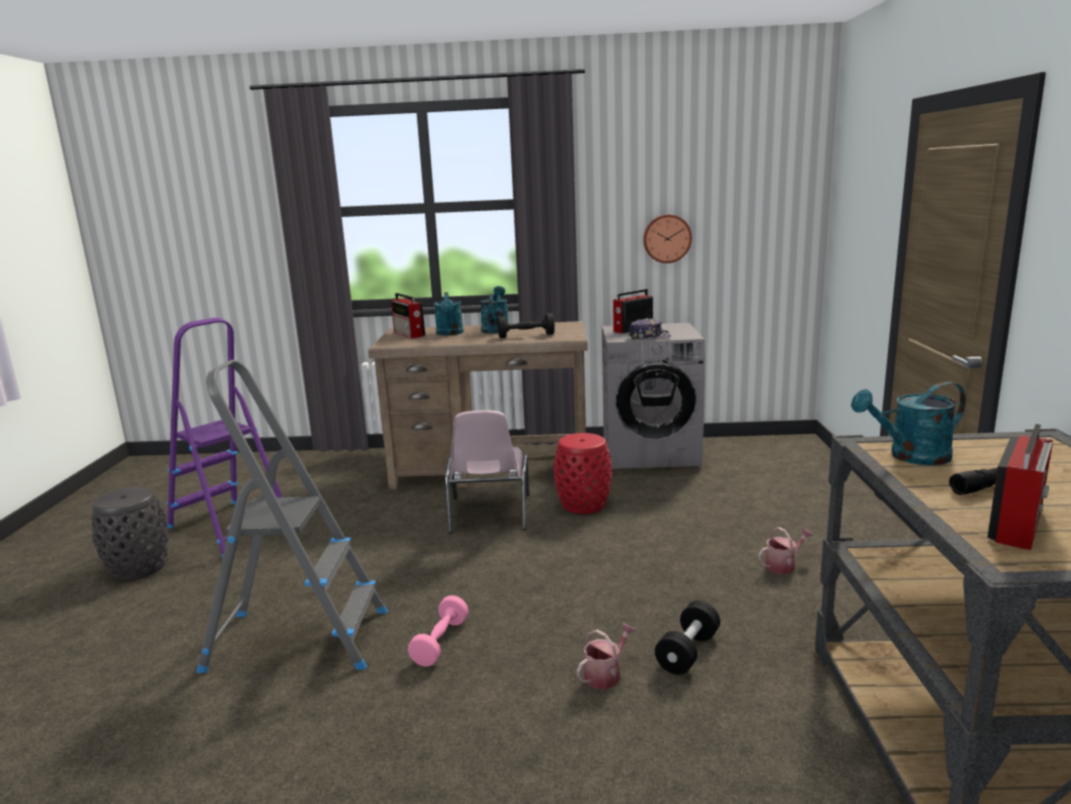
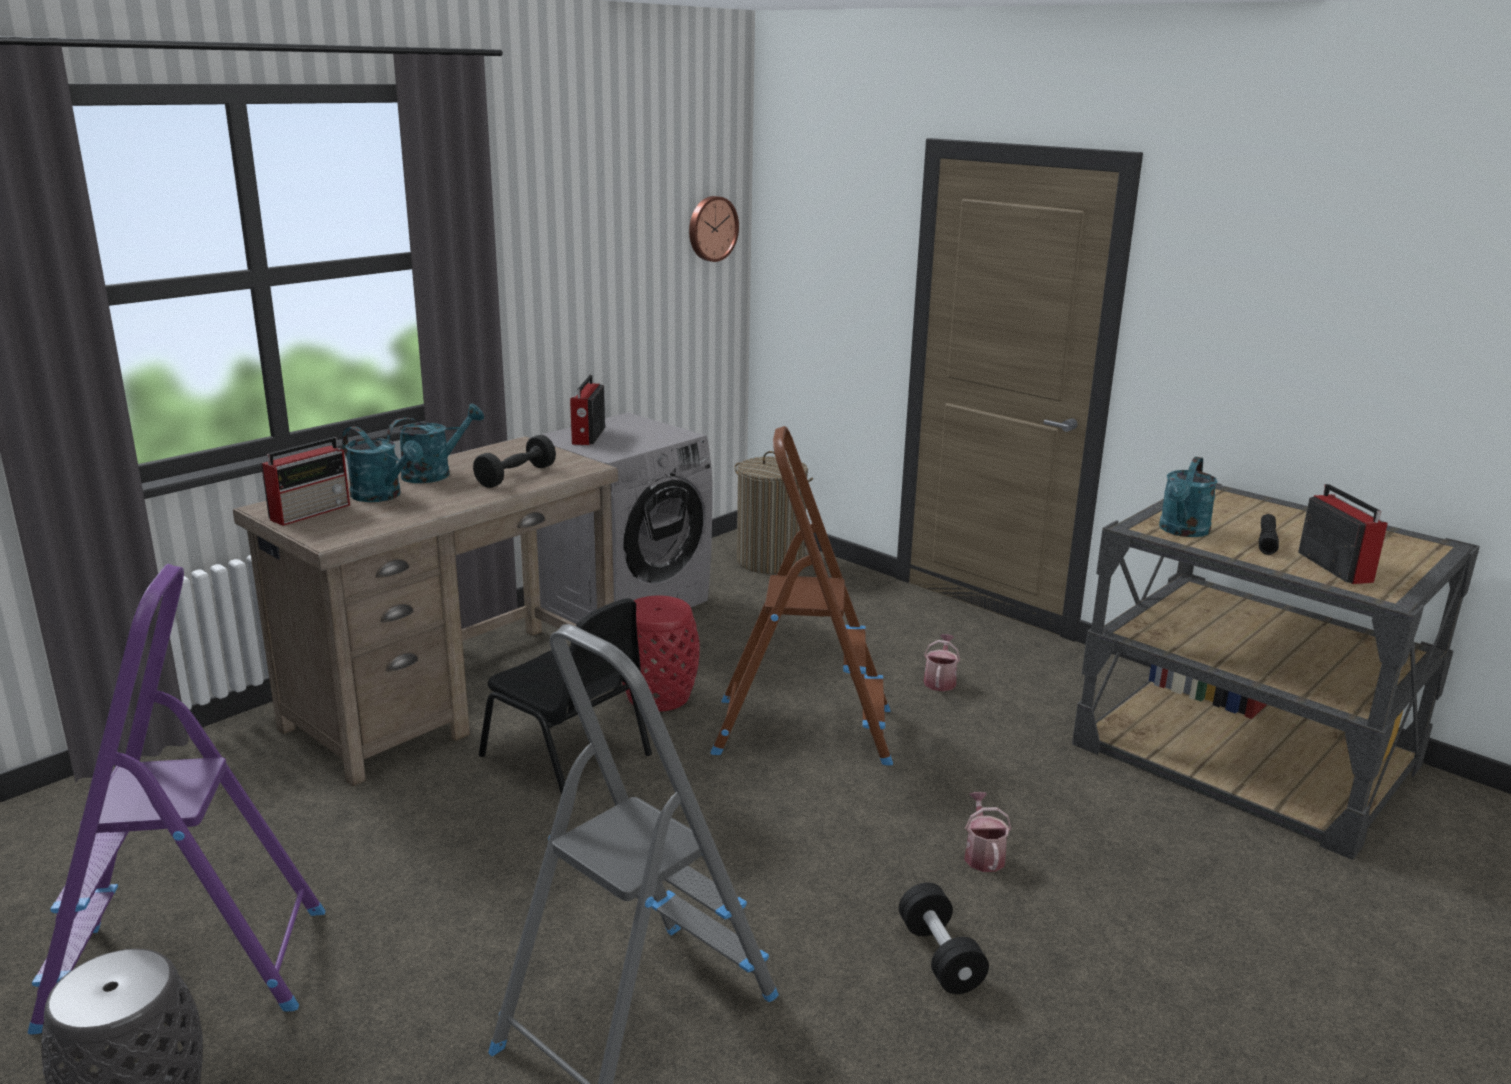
camera: 50 degrees left, 5 degrees up
(409, 334) = (311, 511): radio -> radio turned 60 degrees counterclockwise
(440, 642) = (798, 920): pink dumbbell -> none
(489, 514) = (568, 756): pink chair -> black chair
(495, 329) = (434, 473): turquoise watering can -> turquoise watering can turned 90 degrees clockwise
(631, 555) = (805, 731): none -> brown step ladder
(649, 337) = (639, 444): cap -> none
(667, 238) = (594, 298): wall clock -> wall clock (711, 228)
(688, 652) = (1003, 798): black dumbbell -> black dumbbell (940, 957)
(792, 457) = (770, 561): none -> laundry basket

